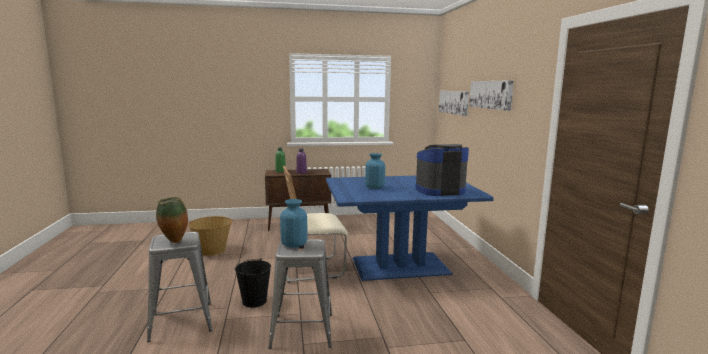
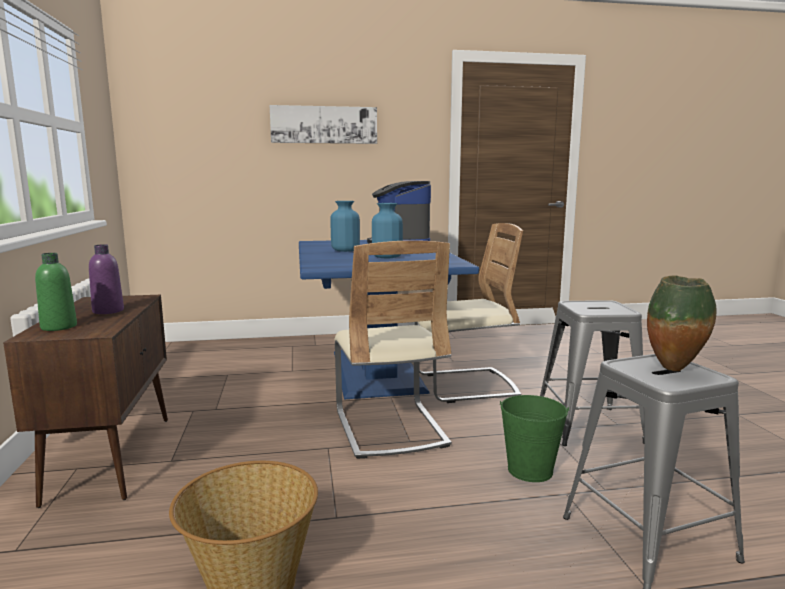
camera: 90 degrees left, 0 degrees up
(254, 301) = (530, 470): black bucket -> green bucket
(294, 244) = (595, 309): blue vase -> blue vase (345, 250)
(376, 293) = (465, 386): none -> beige chair
(454, 102) = (200, 138): picture -> none

